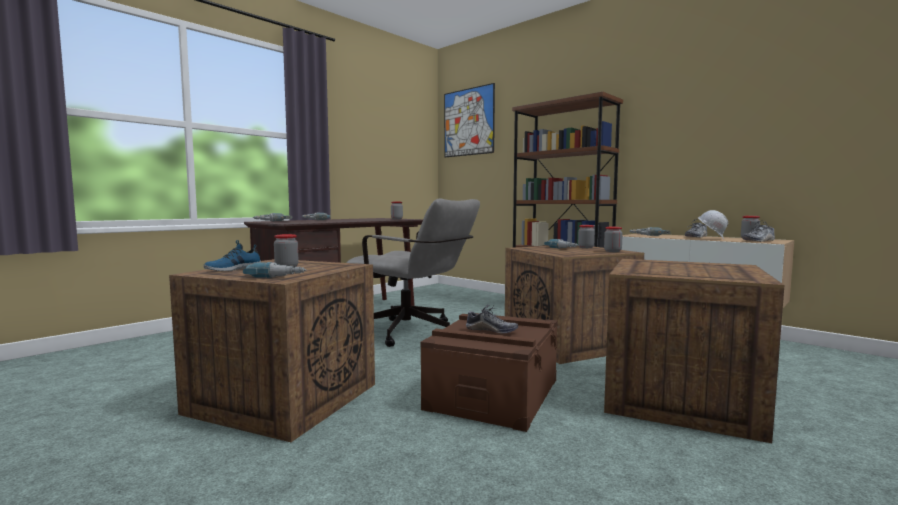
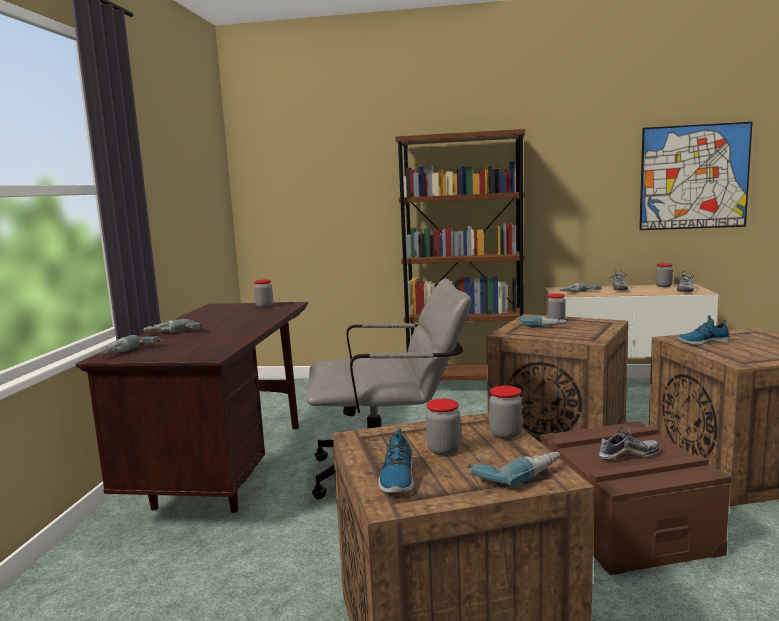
camera: 35 degrees left, 5 degrees up
(468, 122) = (287, 144): picture -> picture (694, 177)
(612, 251) = (601, 323): jar -> jar (505, 434)
(652, 263) = (702, 342): none -> shoe
(711, 239) = (646, 292): white hard hat -> none

